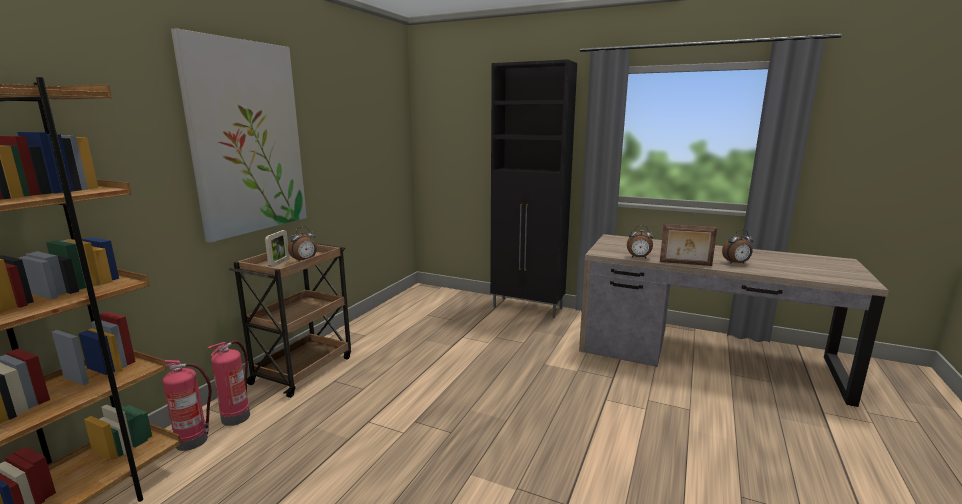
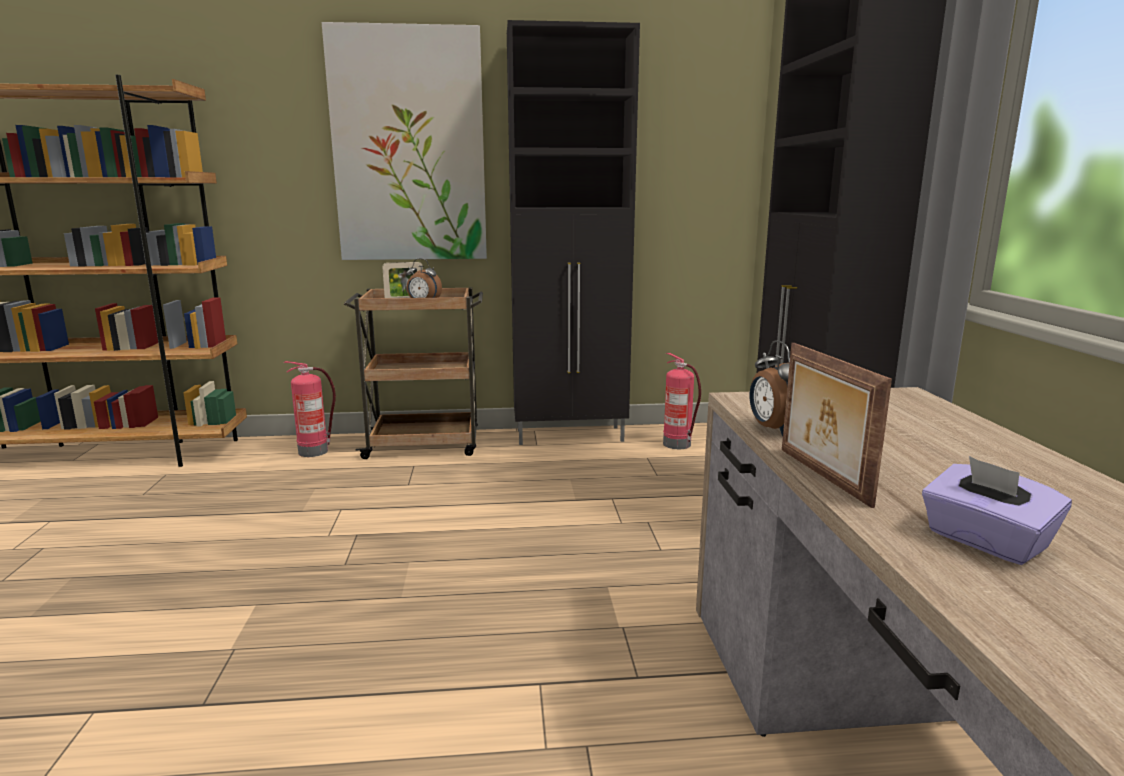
camera: 60 degrees right, 0 degrees up
(193, 440) = (268, 451): fire extinguisher -> fire extinguisher (678, 444)
(368, 323) = (571, 436): none -> black cabinet
(736, 263) = (984, 542): alarm clock -> purple tissue box

